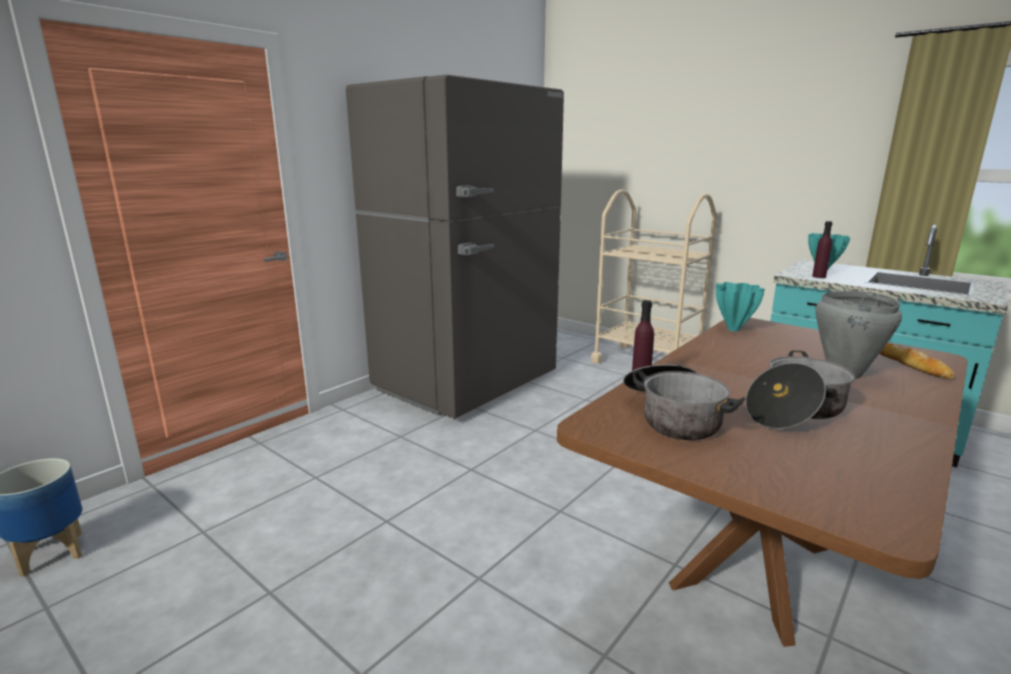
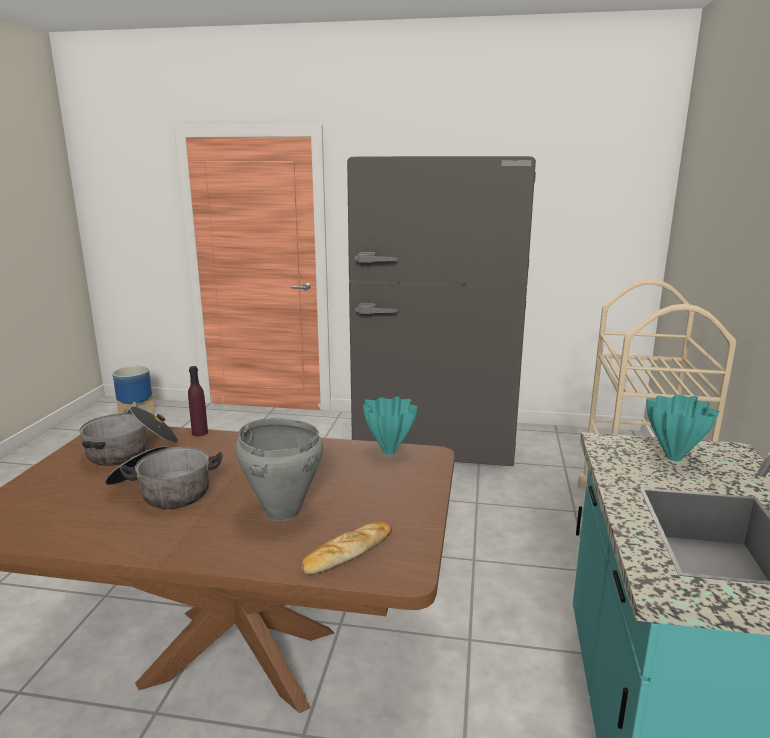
camera: 60 degrees right, 0 degrees up
(819, 276) = (621, 457): purple bottle -> none

